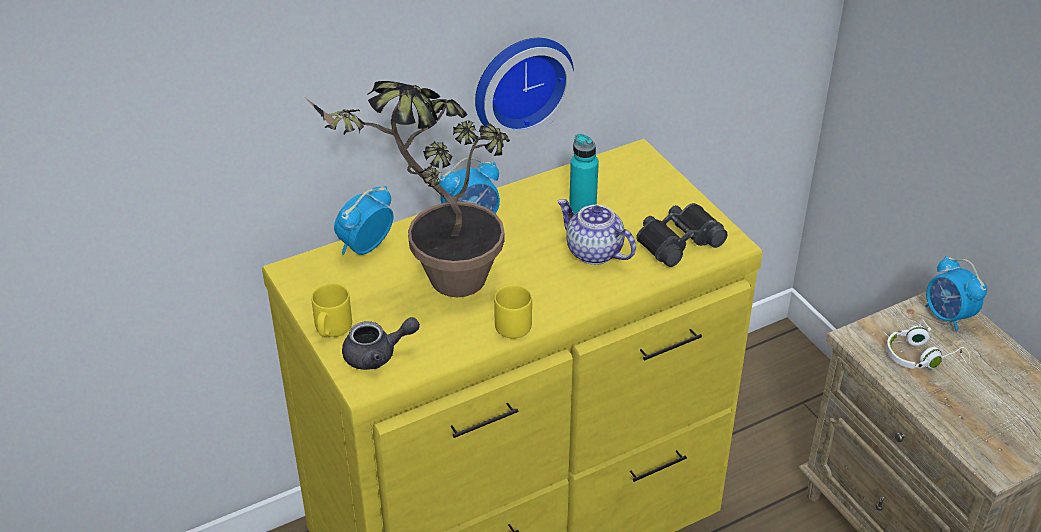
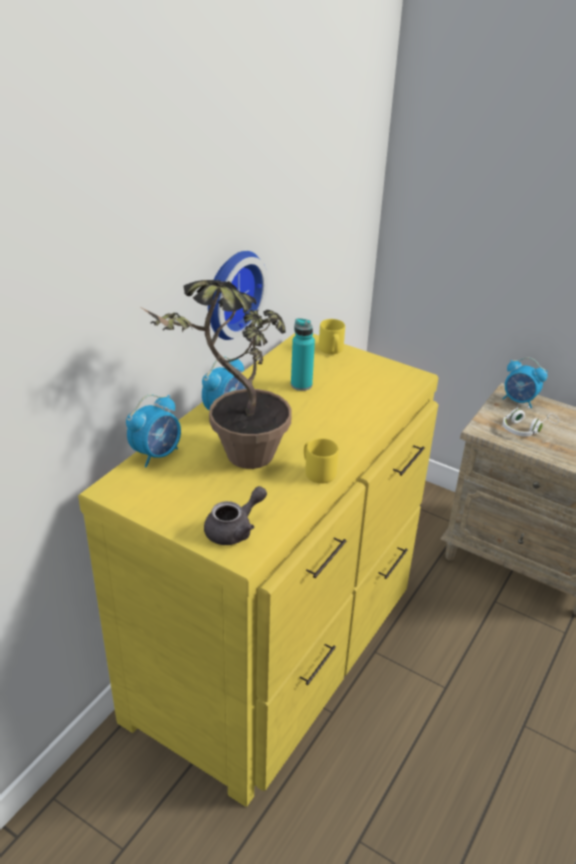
camera: 30 degrees left, 5 degrees down
(331, 328) = (179, 522): yellow mug -> yellow mug (331, 350)
(365, 247) = (157, 454): alarm clock -> alarm clock turned 150 degrees counterclockwise
(593, 252) = (331, 407): teapot -> none
(678, 241) = (381, 384): black binoculars -> none

